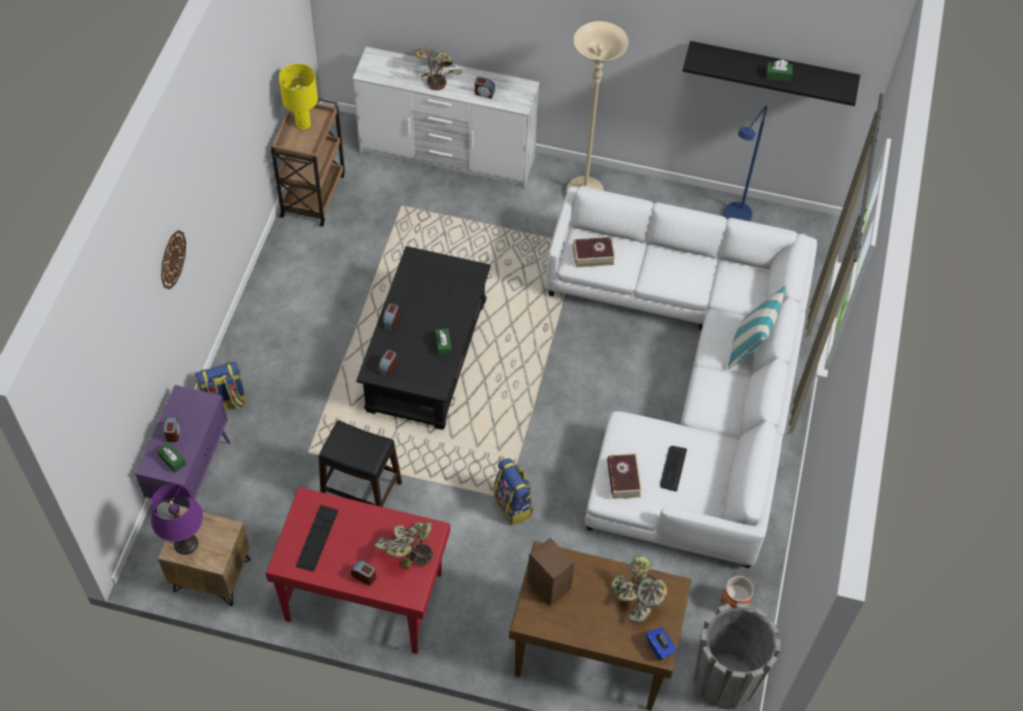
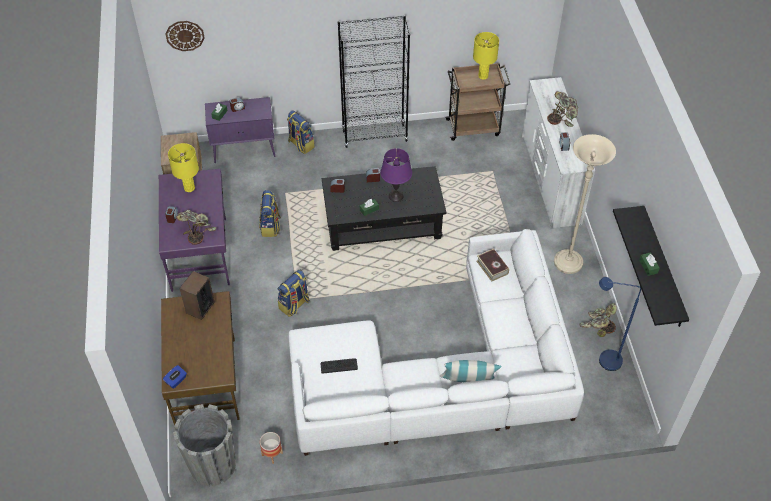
camera: 70 degrees right, 5 degrees down
(172, 259) = (304, 31): wall clock -> wall clock (185, 35)
(186, 544) = (174, 143): purple table lamp -> purple table lamp (395, 196)
(261, 308) = (375, 136): none -> black bookcase
(317, 538) = (189, 188): keyboard -> yellow table lamp
(361, 490) = (270, 226): black stool -> backpack
(363, 595) = (200, 253): red desk -> purple desk
(623, 479) = (317, 340): book -> none
(638, 599) = (207, 359): potted plant -> potted plant (597, 327)

